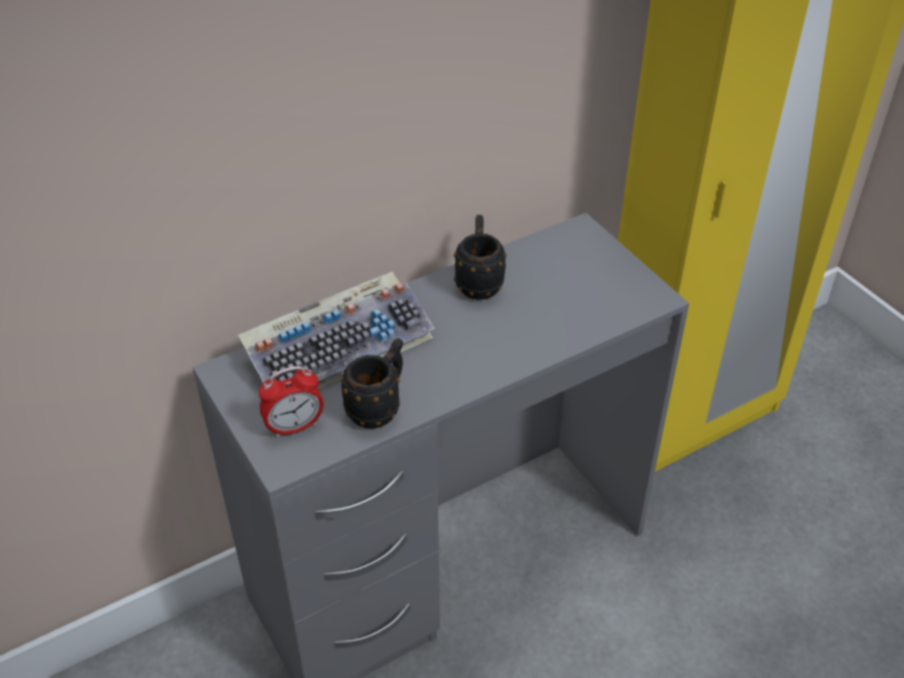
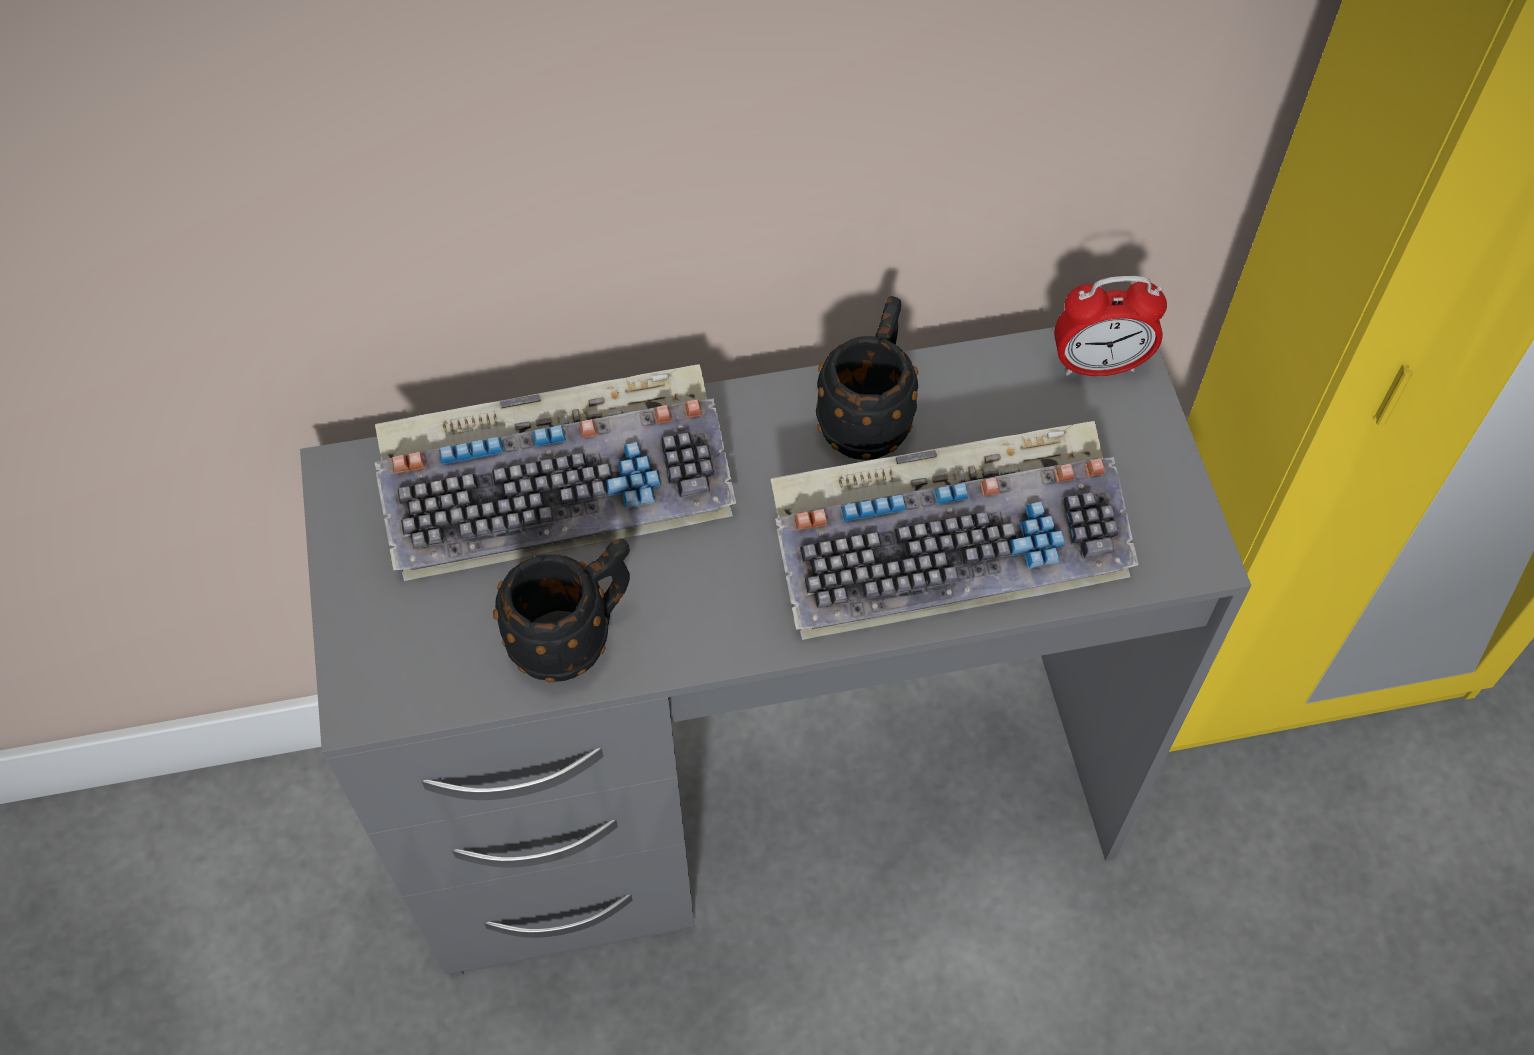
camera: 20 degrees right, 15 degrees up
(294, 427) = (416, 631): alarm clock -> alarm clock (1098, 365)
(544, 321) = (952, 542): none -> keyboard

